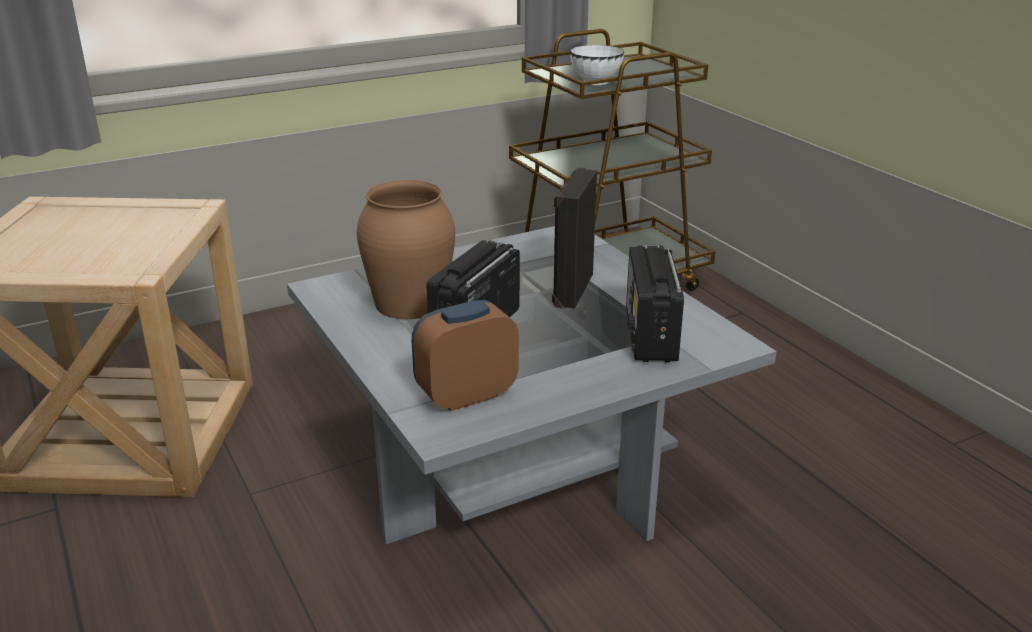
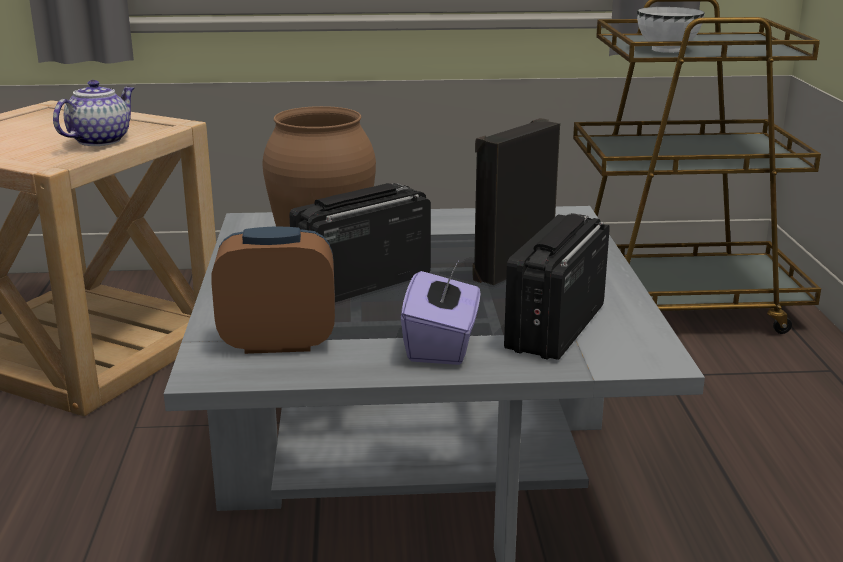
camera: 25 degrees right, 5 degrees down
(151, 237) = (100, 140): none -> teapot
(587, 368) = (442, 345): none -> purple tissue box

